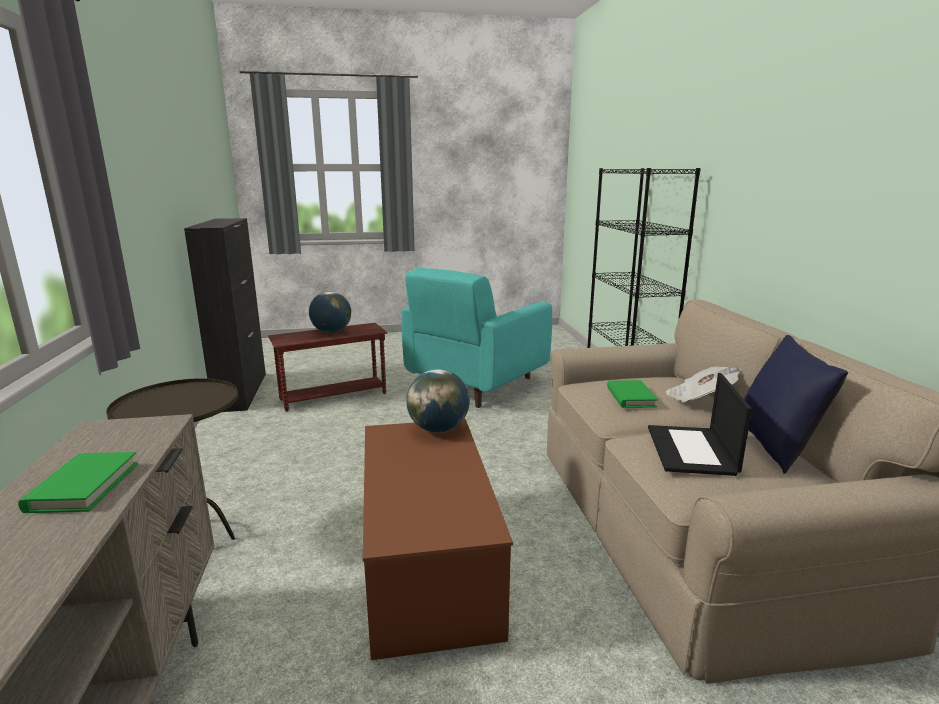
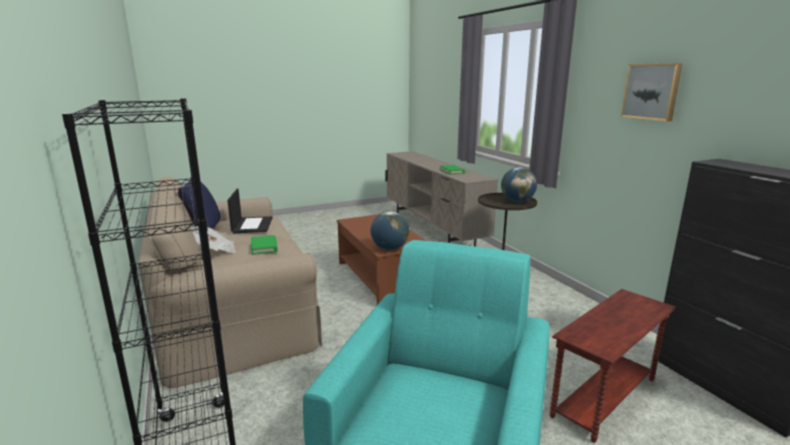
camera: 165 degrees right, 0 degrees up
(132, 170) = (652, 91): none -> picture
(331, 332) = (617, 322): globe -> globe (517, 201)

